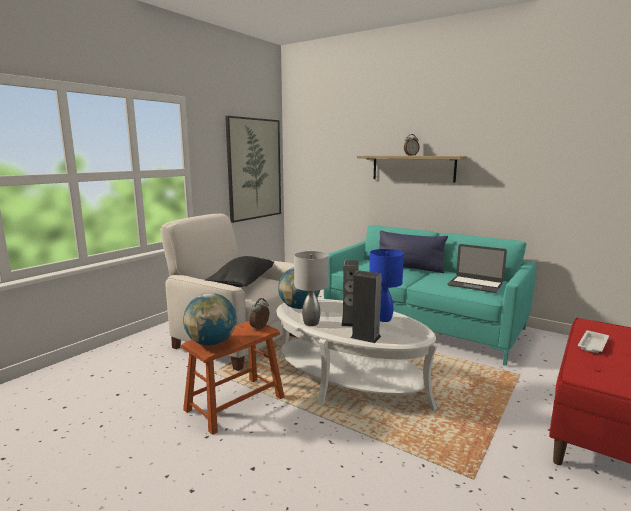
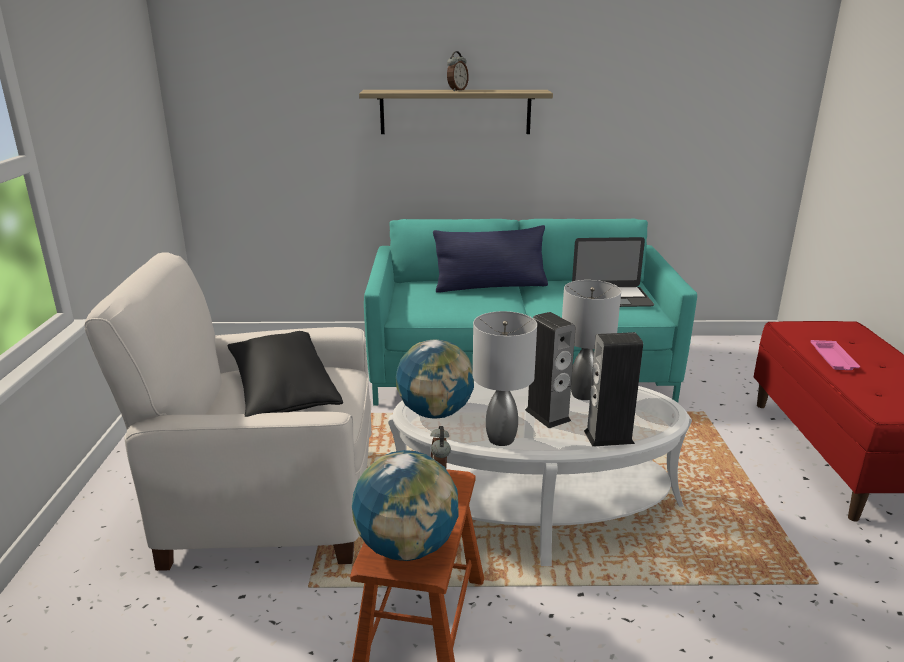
camera: 35 degrees left, 10 degrees up
(254, 169) = (130, 130): picture -> none
(383, 319) = (583, 395): blue table lamp -> grey table lamp
(592, 345) = (833, 359): white tray -> pink tray

